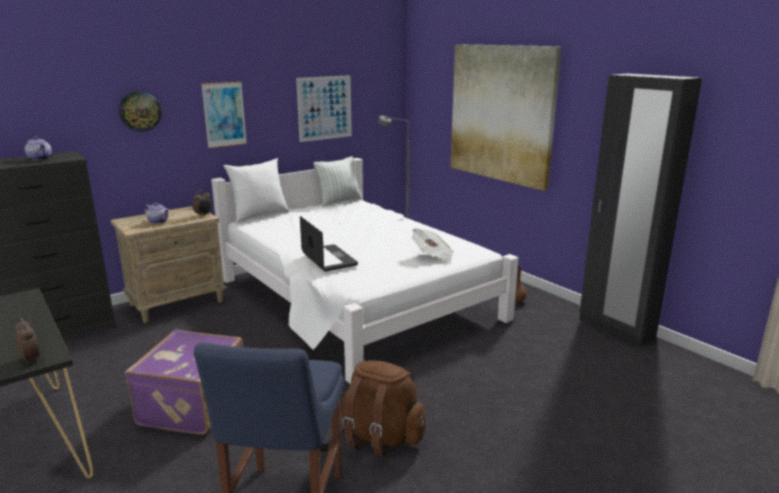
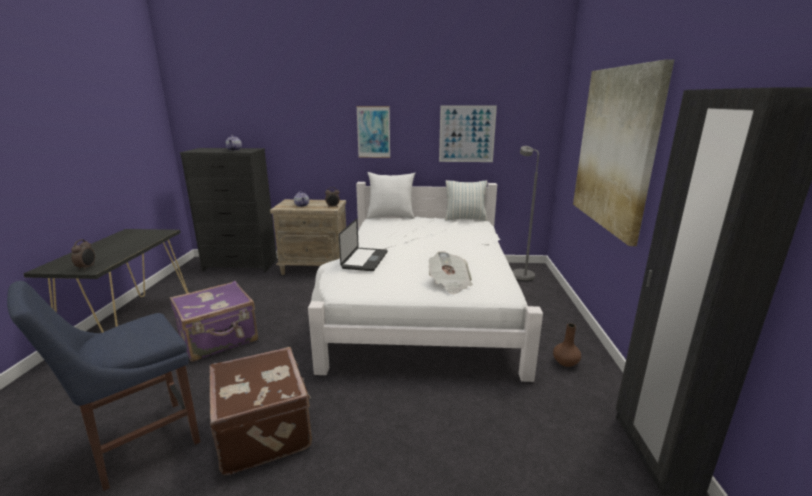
camera: 40 degrees right, 0 degrees up
(140, 111) = (310, 124): wall clock -> none
(381, 437) = (265, 429): brown backpack -> brown suitcase

